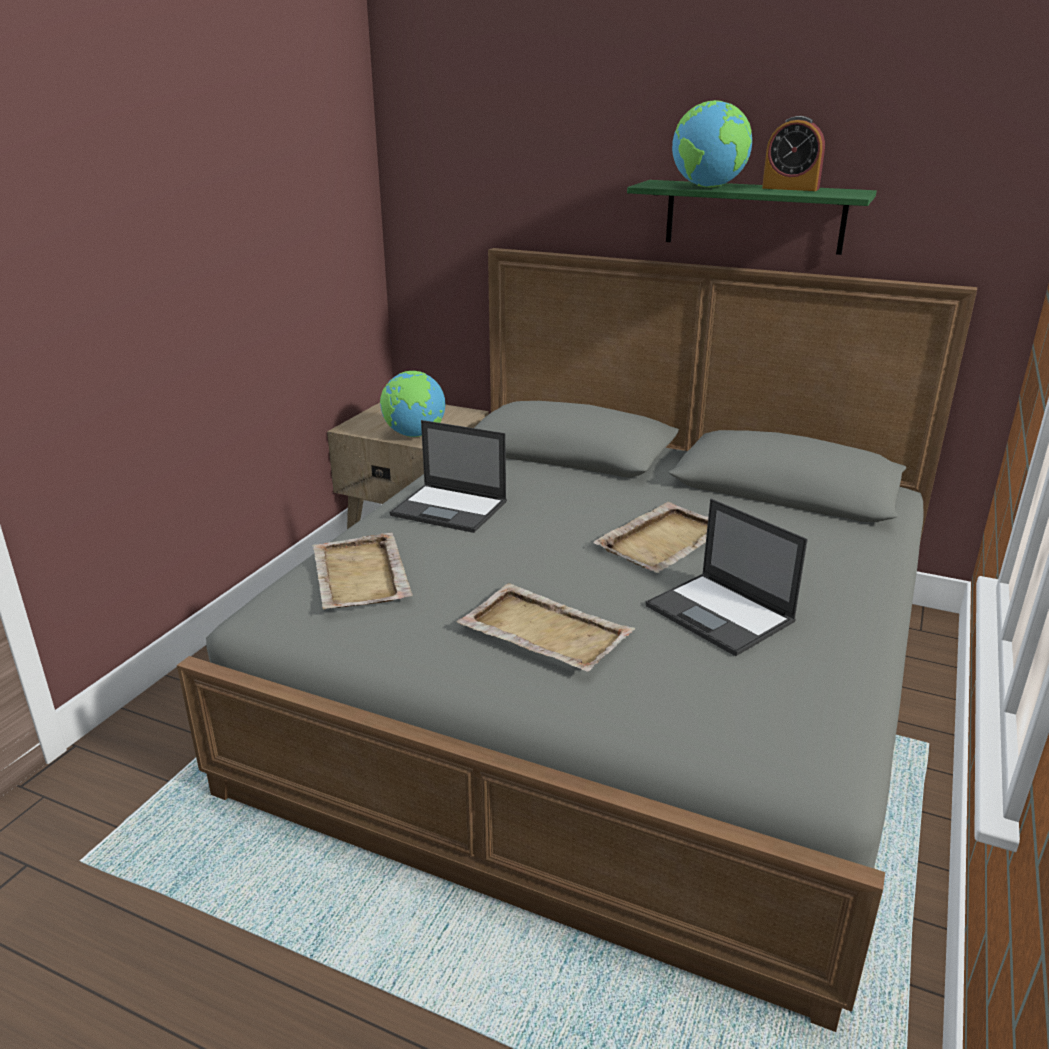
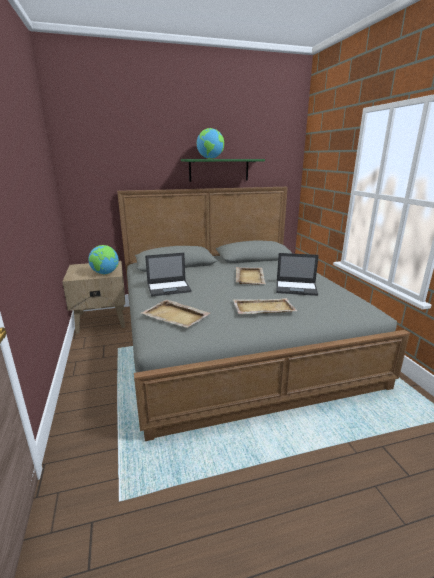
camera: 40 degrees left, 5 degrees down
(790, 188) = (233, 158): alarm clock -> none

